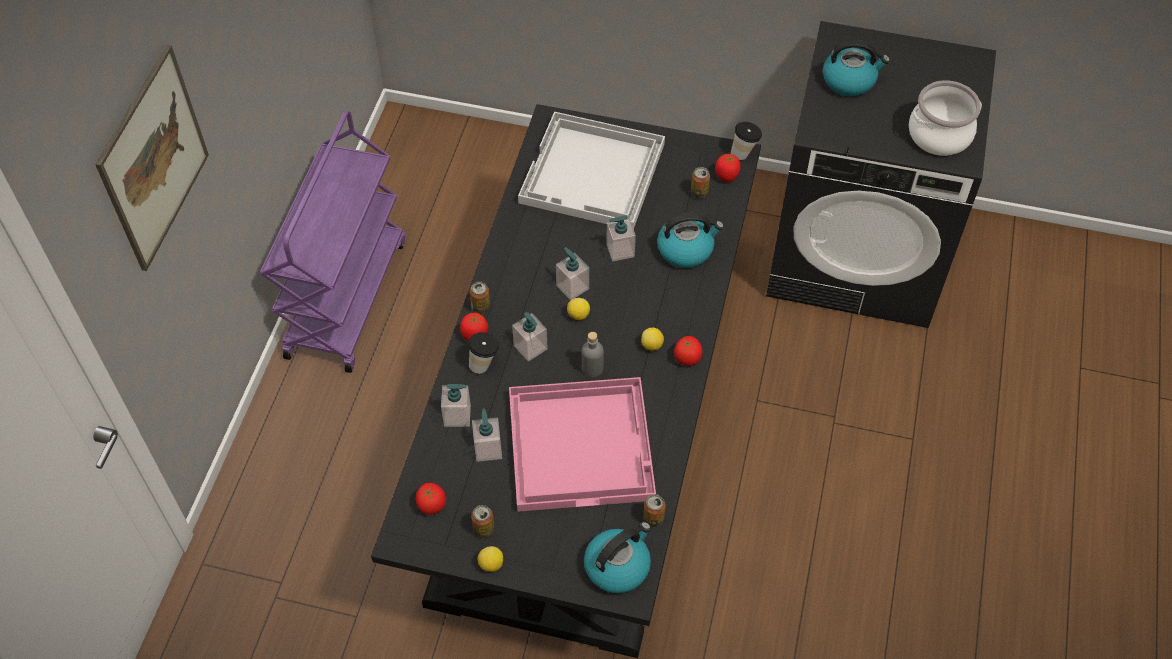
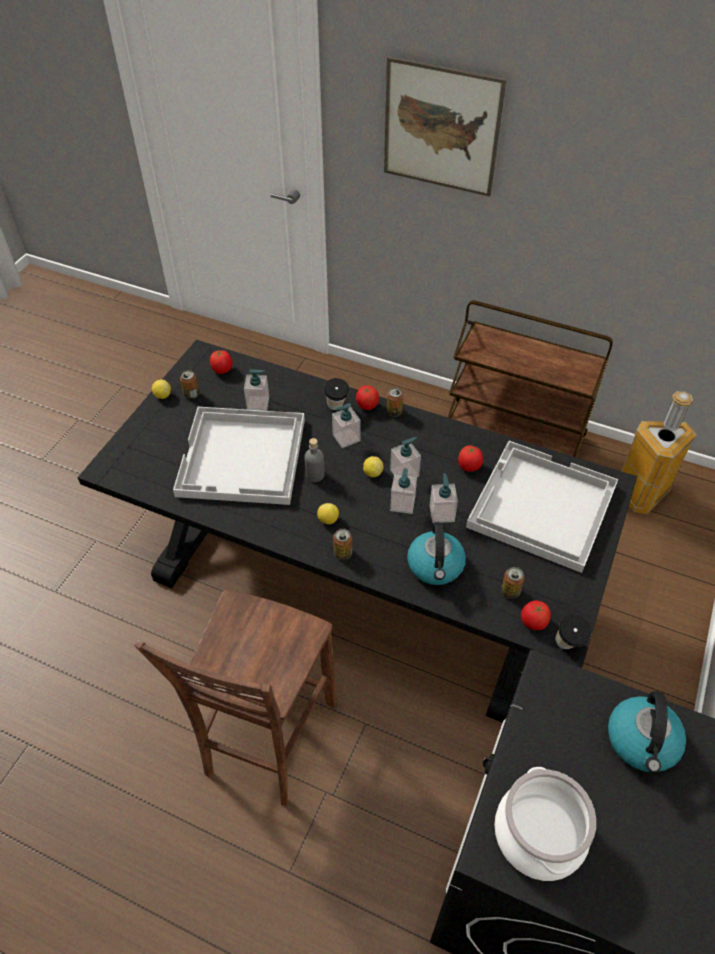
camera: 100 degrees right, 5 degrees down
(346, 297) = (513, 436): purple cart -> brown cart
(424, 179) = (642, 494): none -> trash can
(457, 416) = (293, 389): soap dispenser -> soap dispenser (402, 504)
(582, 444) = (243, 458): pink tray -> white tray
(617, 566) = (129, 465): kettle -> none
(653, 519) = (159, 493): can -> can (343, 553)
(687, 358) = (307, 544): tomato -> tomato (469, 466)
(799, 484) = (266, 739): none -> brown chair

